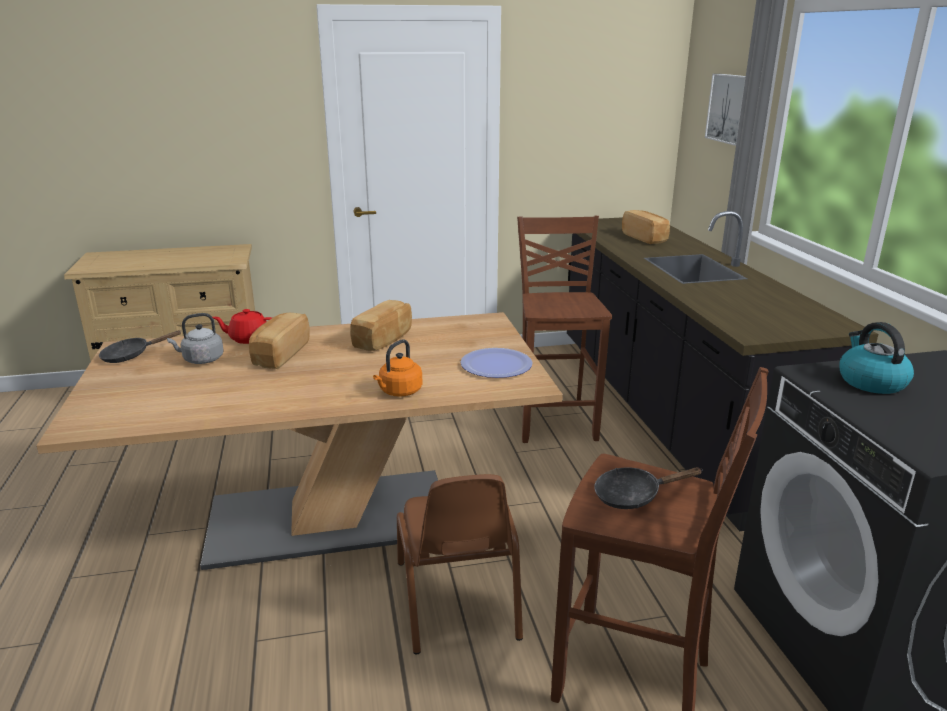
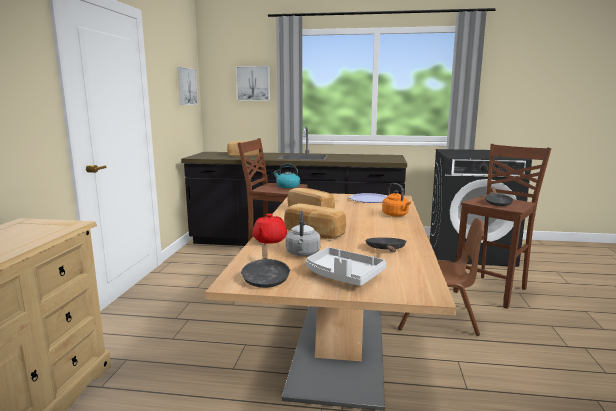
camera: 70 degrees left, 10 degrees down
(131, 386) = (343, 276): none -> grey tray
(219, 399) = (386, 250): none -> black frying pan
(624, 107) = (186, 86): none -> picture
(870, 382) = (462, 154): kettle -> kettle (287, 186)

